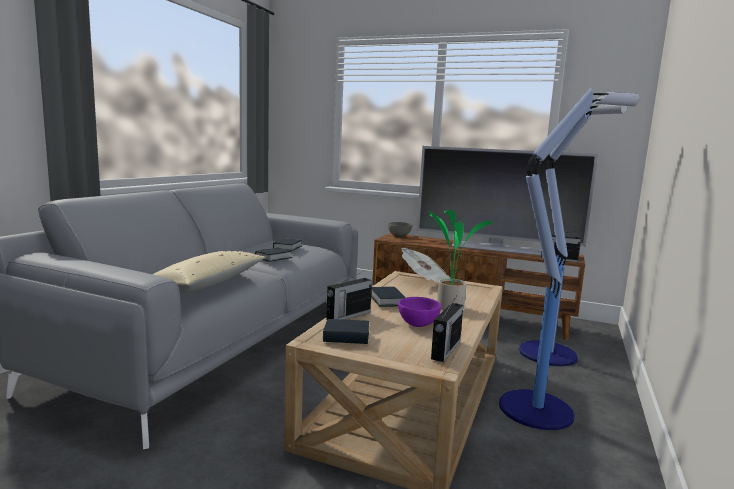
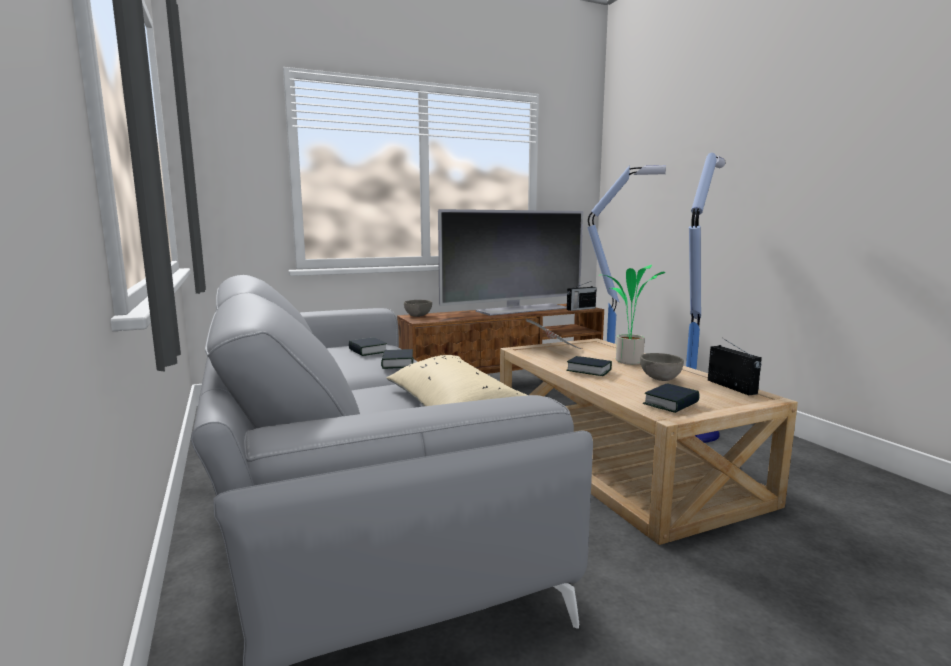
camera: 45 degrees left, 0 degrees up
(348, 316) = (613, 390): radio -> none
(417, 324) = (660, 379): purple bowl -> grey bowl

